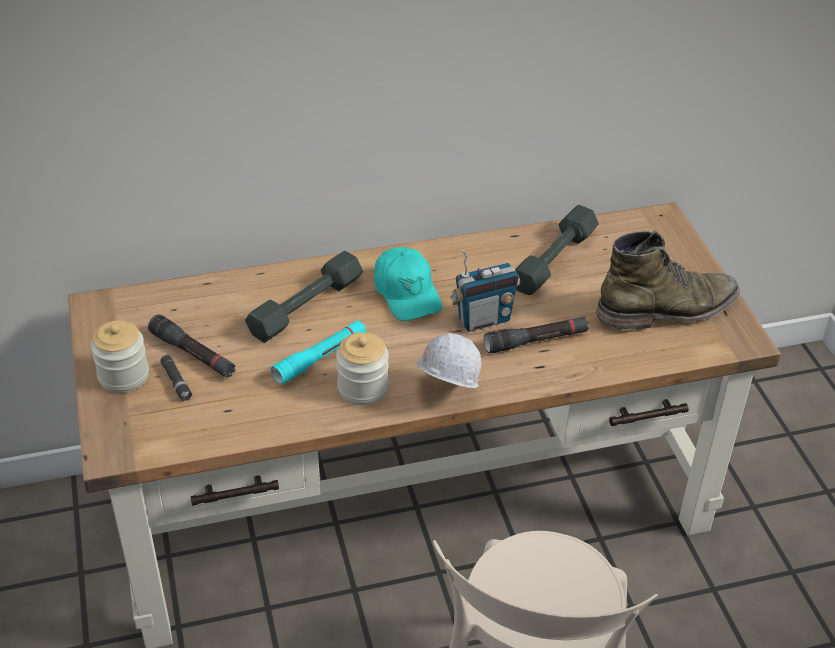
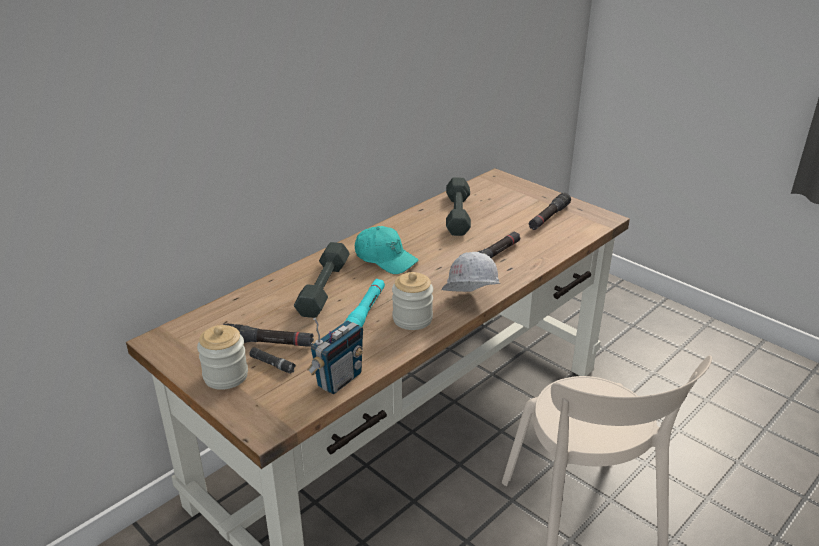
camera: 30 degrees left, 10 degrees down
(483, 319) = (449, 256): radio -> radio (339, 380)
(668, 309) = (549, 217): green boot -> black flashlight

